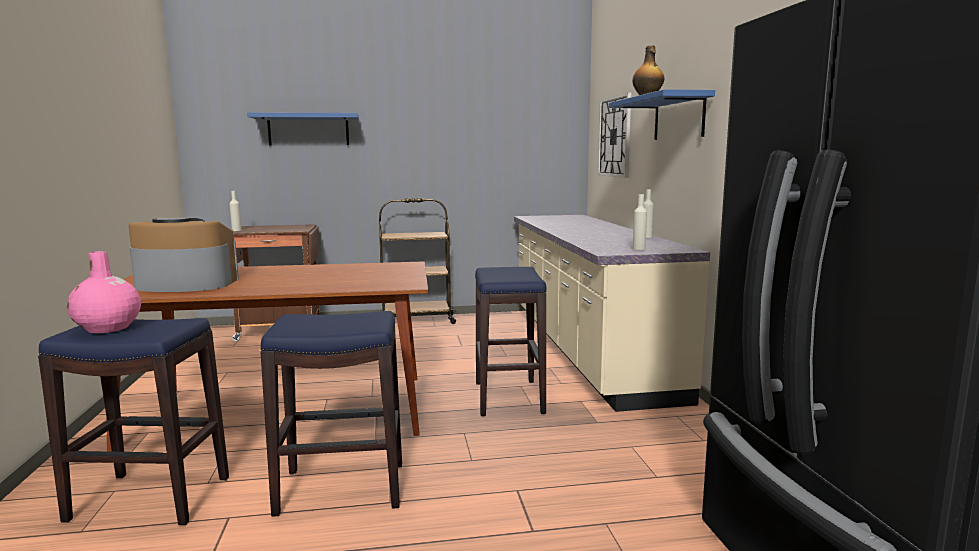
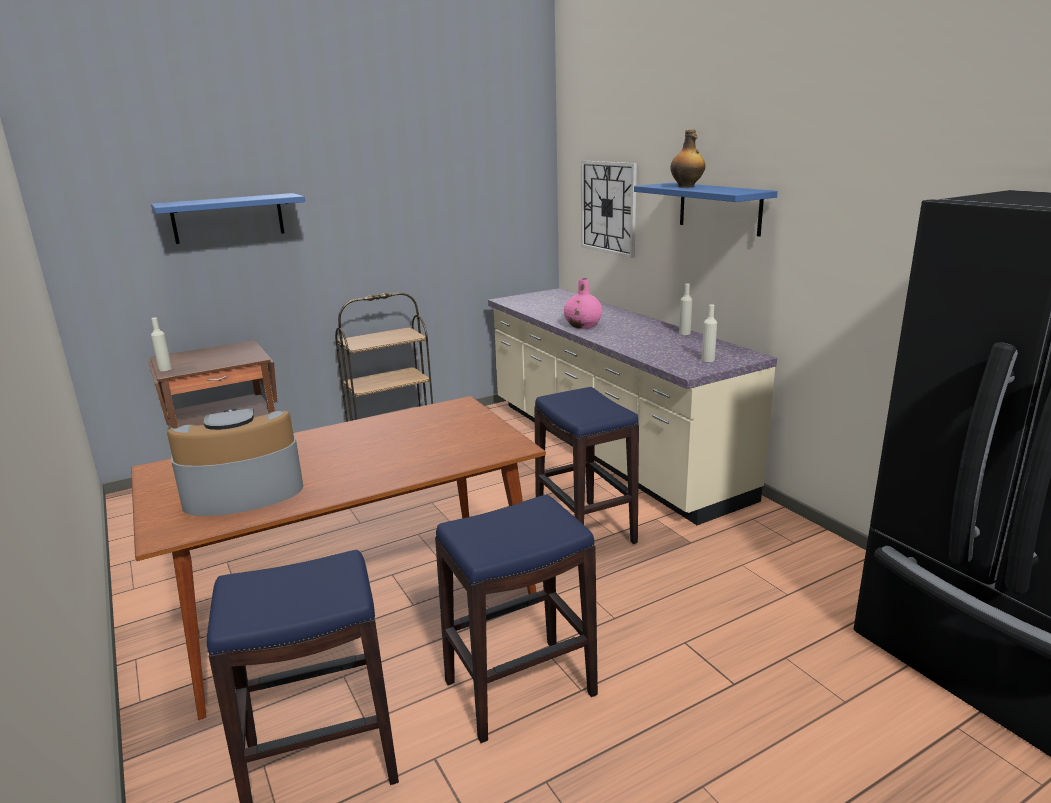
camera: 20 degrees left, 10 degrees up
(108, 328) = (267, 596): pink vase -> pink vase (583, 325)

